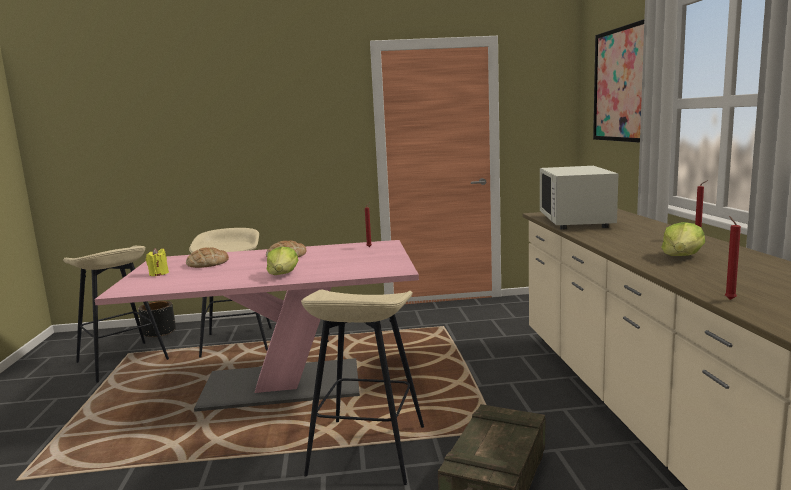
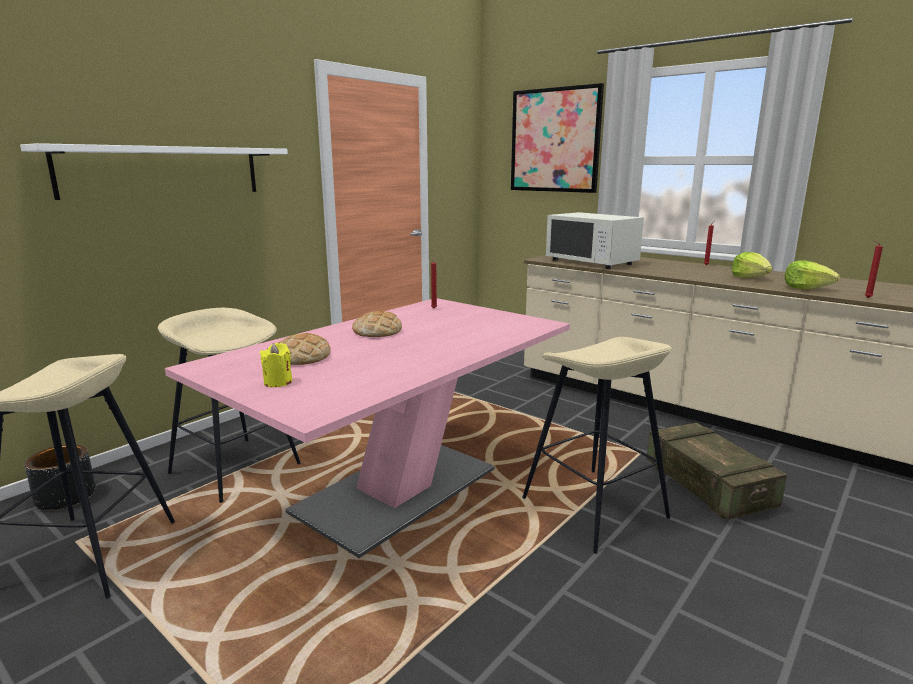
camera: 45 degrees left, 5 degrees up
(243, 134) = (164, 171): none -> white shelf
(283, 274) = (450, 348): lettuce -> lettuce (806, 288)

